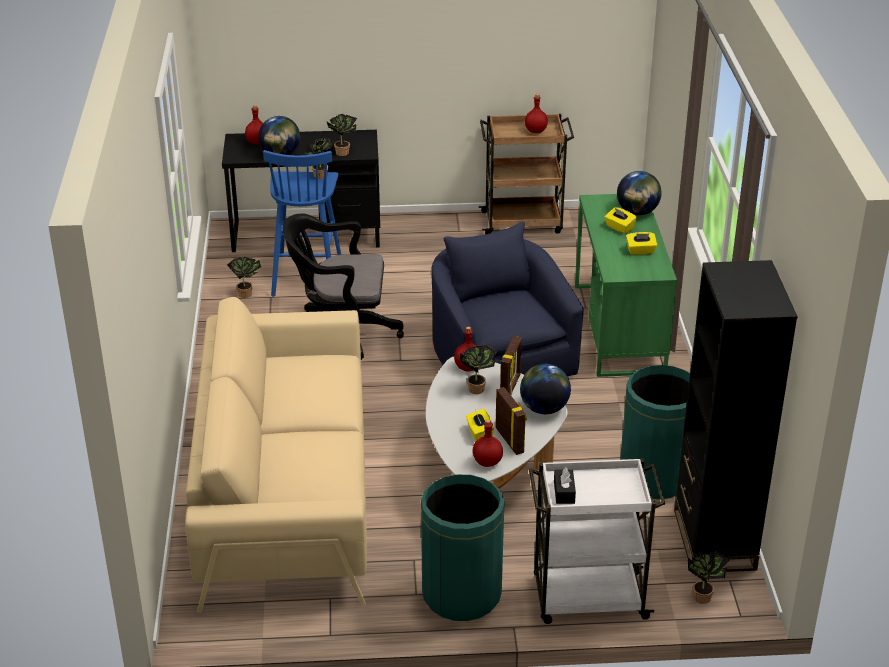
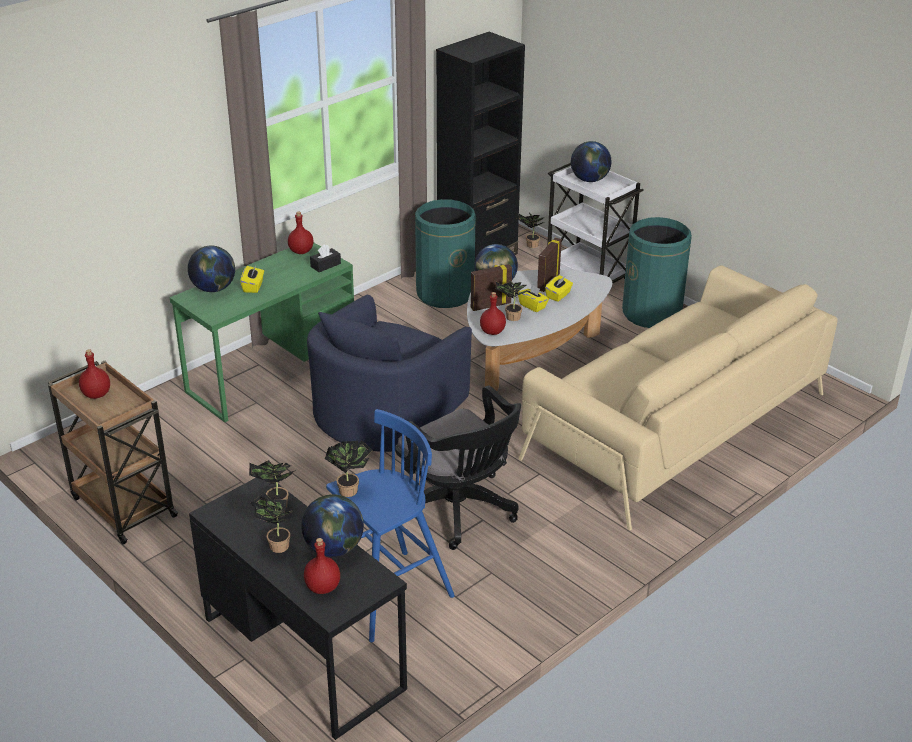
camera: 130 degrees left, 0 degrees up
(247, 293) = (470, 618): potted plant -> potted plant (276, 545)
(487, 462) = (582, 281): red bottle -> red bottle (301, 251)
(564, 492) = (613, 191): black tissue box -> black tissue box (325, 265)
(610, 492) = (589, 180): none -> globe
(640, 251) = (283, 265): yellow tissue box -> yellow tissue box (533, 306)

